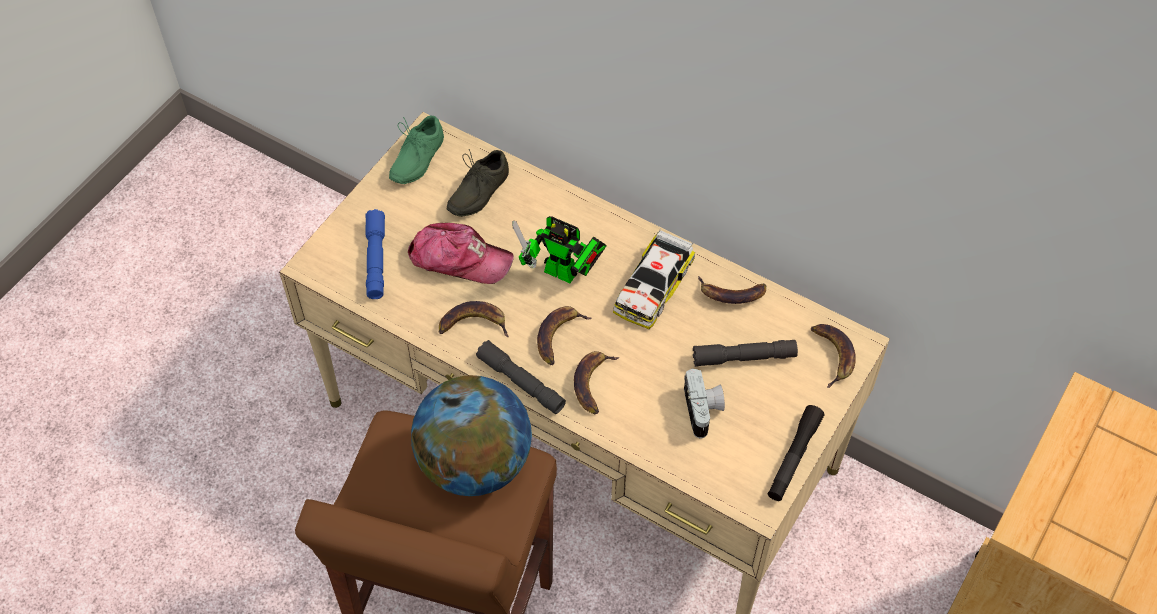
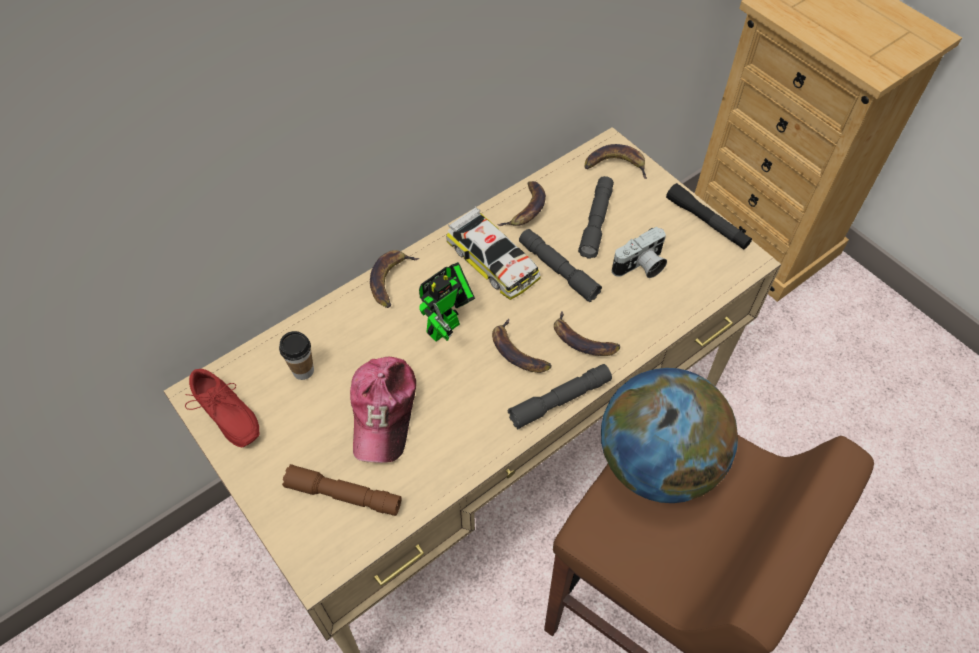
camera: 70 degrees left, 0 degrees up
(376, 260) = (344, 495): blue flashlight -> brown flashlight
(415, 158) = (224, 416): green shoe -> red shoe
(459, 259) = (384, 411): cap -> cap turned 150 degrees clockwise
(474, 323) = (471, 422): banana -> banana (390, 279)
(476, 191) = (303, 370): grey shoe -> cup
(667, 341) = (558, 270): none -> grey flashlight
(704, 410) = (640, 267): camera -> camera turned 135 degrees clockwise

